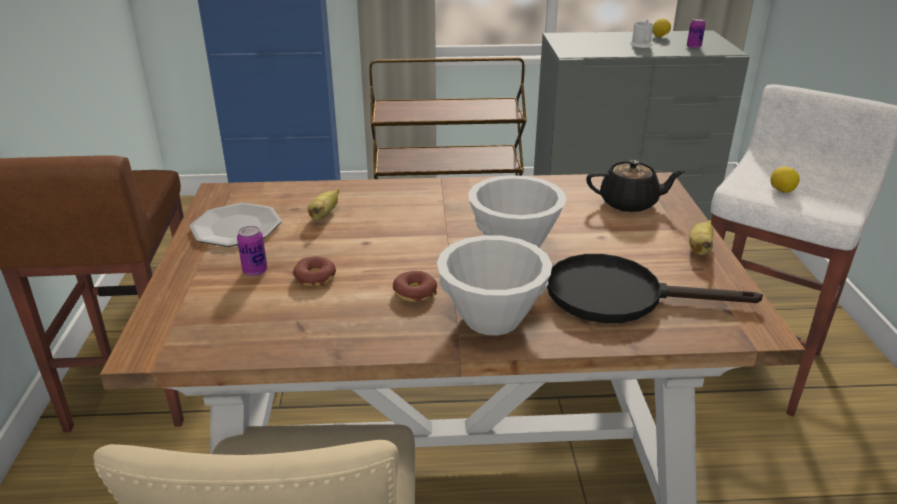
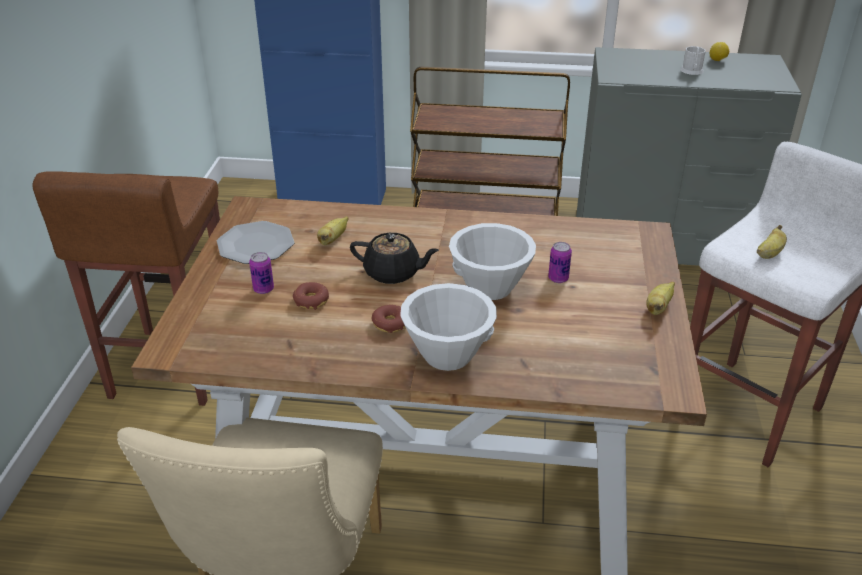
camera: 10 degrees right, 5 degrees up
(620, 296) = (565, 346): black frying pan -> none
(630, 203) = (613, 254): black teapot -> black teapot (393, 273)
(693, 47) = (746, 78): can -> can (558, 278)
(781, 191) = (769, 254): lemon -> banana

